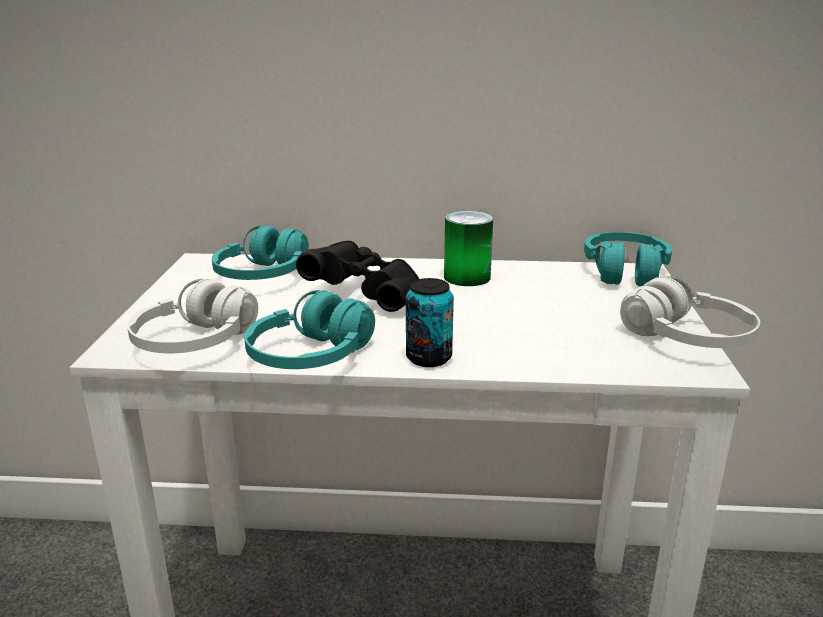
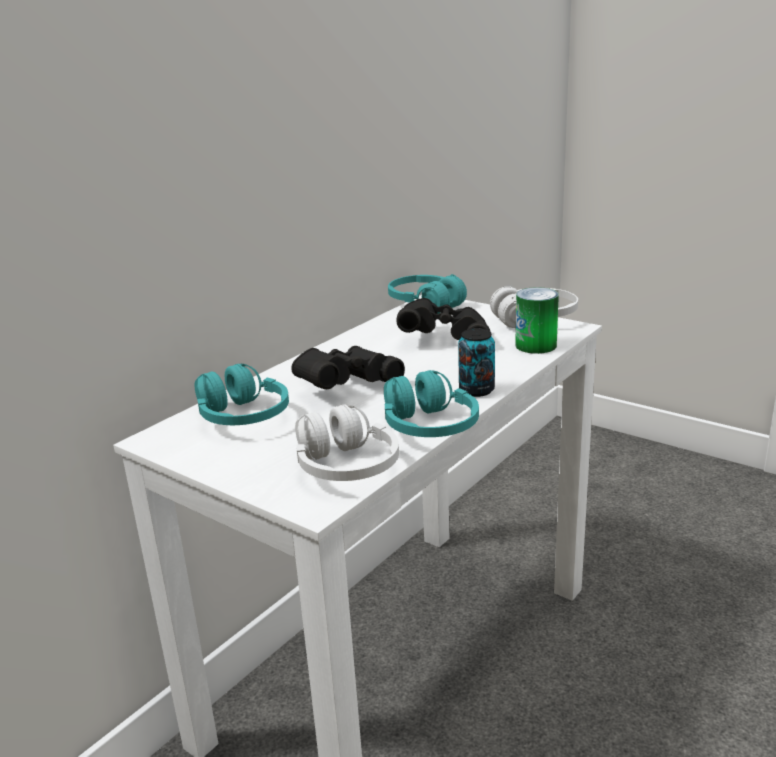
camera: 55 degrees left, 0 degrees up
(467, 277) = (363, 347): can -> can (536, 345)
(545, 306) = (445, 339): none -> black binoculars

